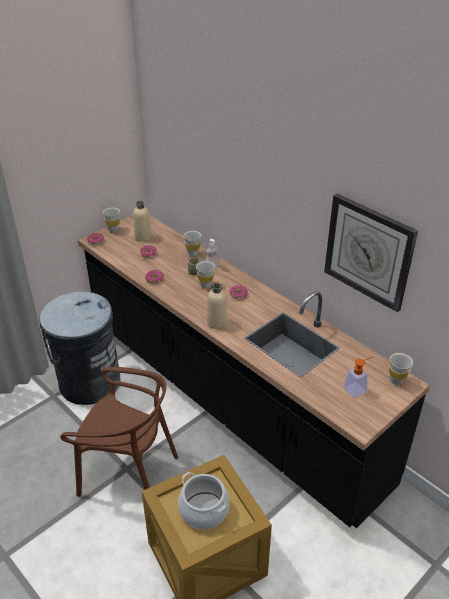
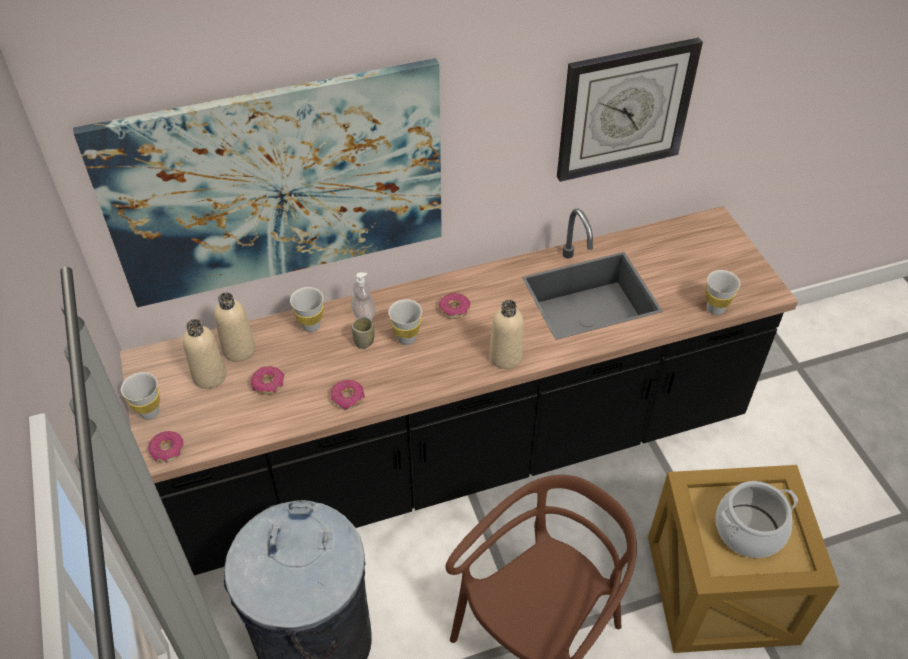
camera: 65 degrees left, 10 degrees up
(164, 239) = (239, 349): none -> beige bottle
(204, 170) = (278, 185): none -> picture
(358, 388) = (705, 267): soap dispenser -> none
(396, 380) = (705, 229): white cup -> white cup (715, 308)

